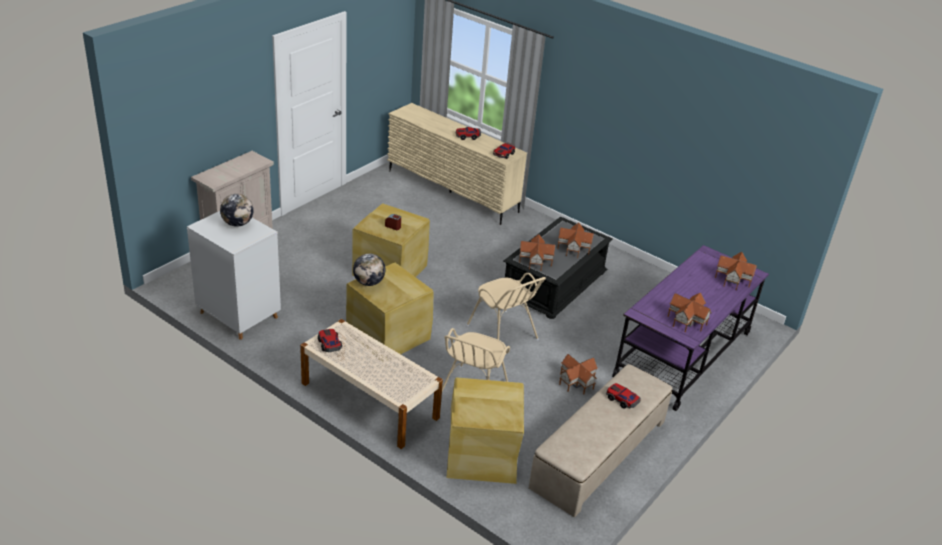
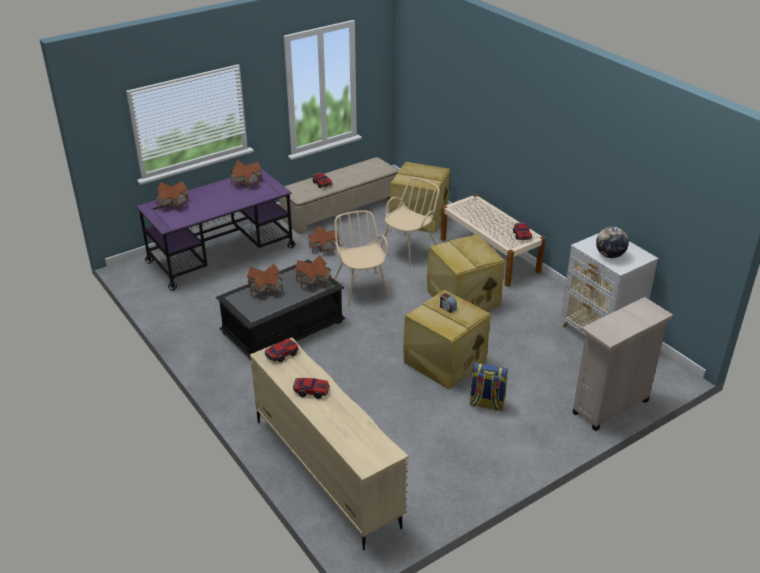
camera: 160 degrees left, 0 degrees up
(346, 242) = (486, 404): none -> backpack
(369, 282) = (484, 256): globe -> none

